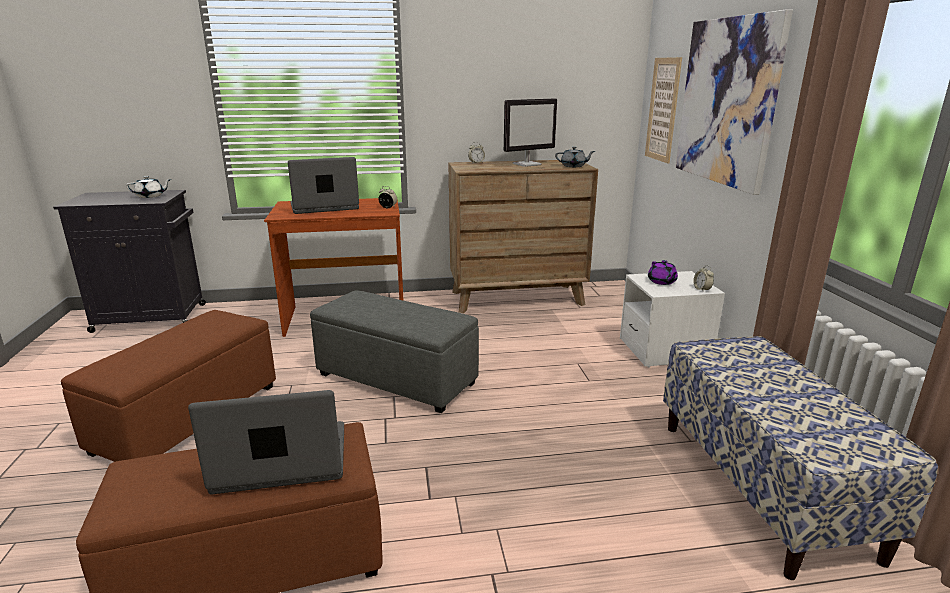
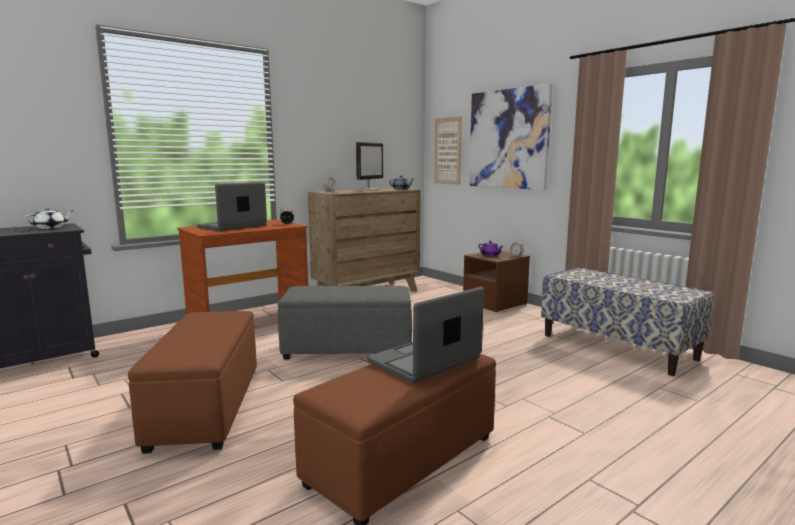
camera: 30 degrees left, 10 degrees down
(664, 350) = (495, 303): white nightstand -> brown nightstand

